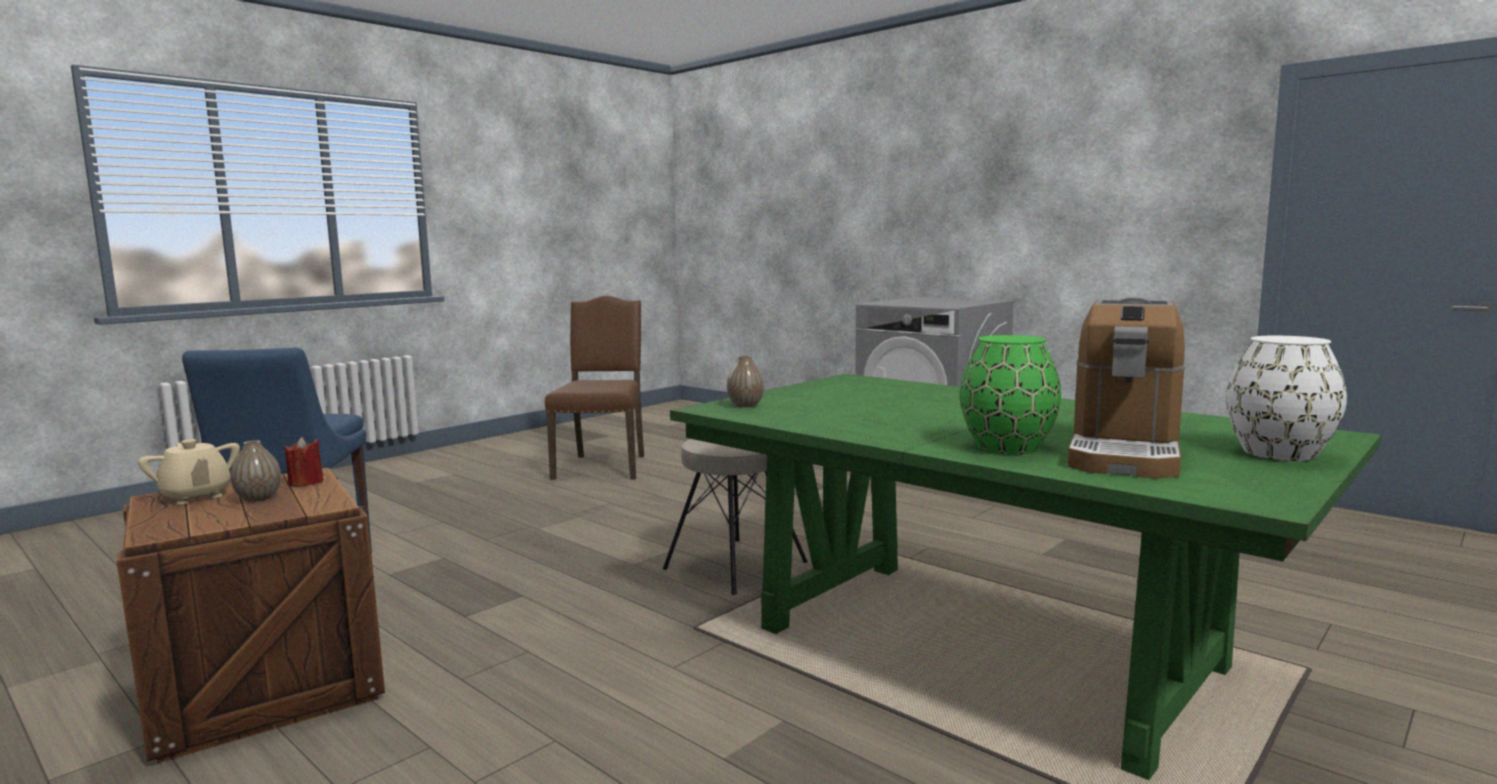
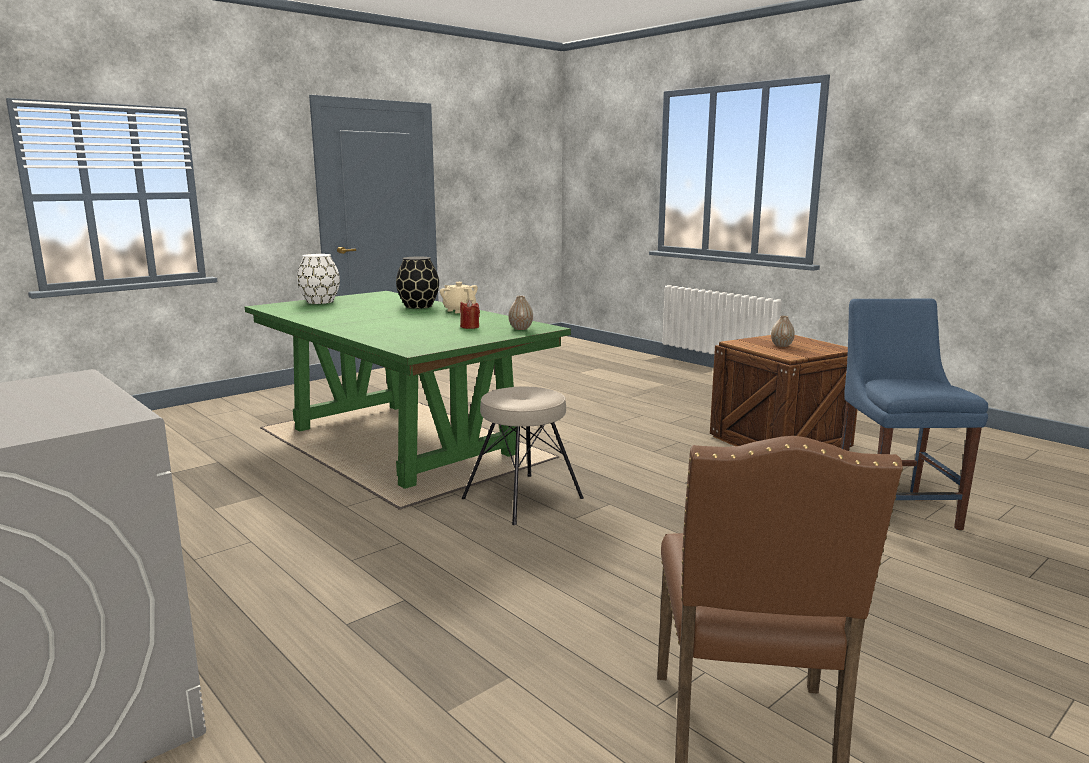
camera: 175 degrees left, 5 degrees up
(196, 496) = (820, 347): beige teapot -> beige teapot (459, 311)
(306, 483) = (777, 352): red candle -> red candle (469, 327)
(1006, 447) = (419, 306): green vase -> black vase
(1124, 453) = (378, 303): coffee machine -> none

